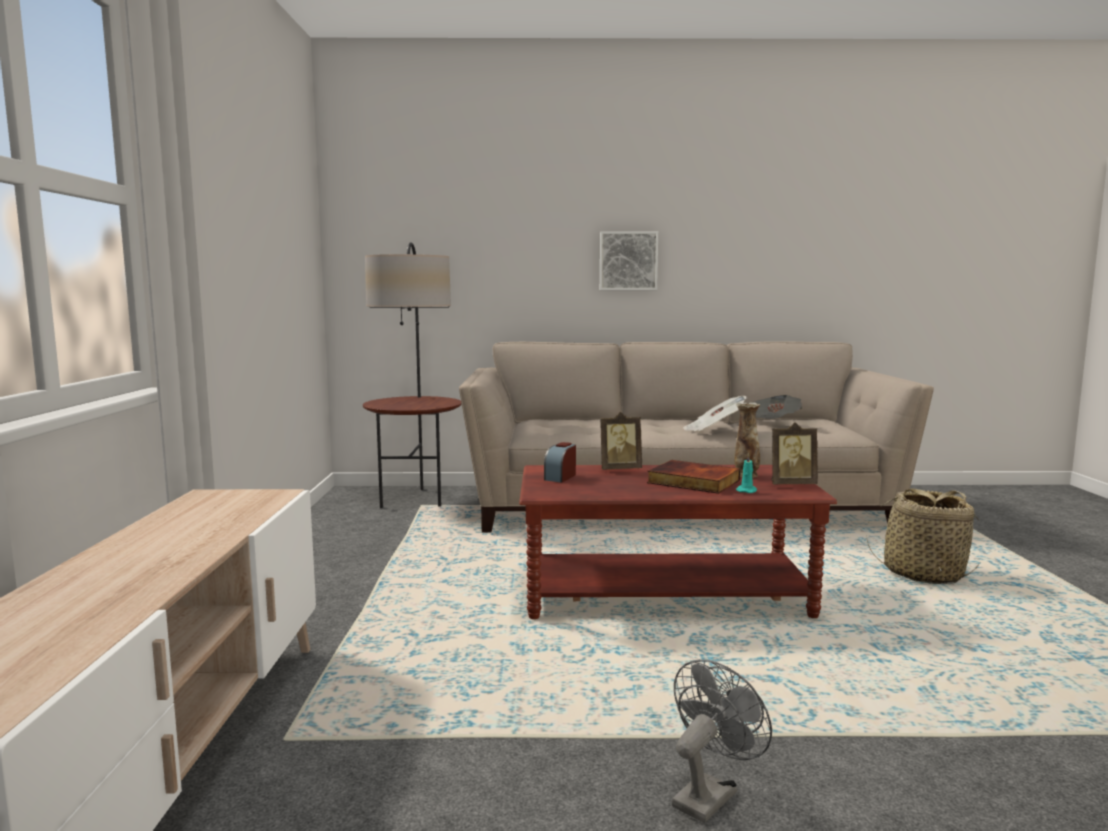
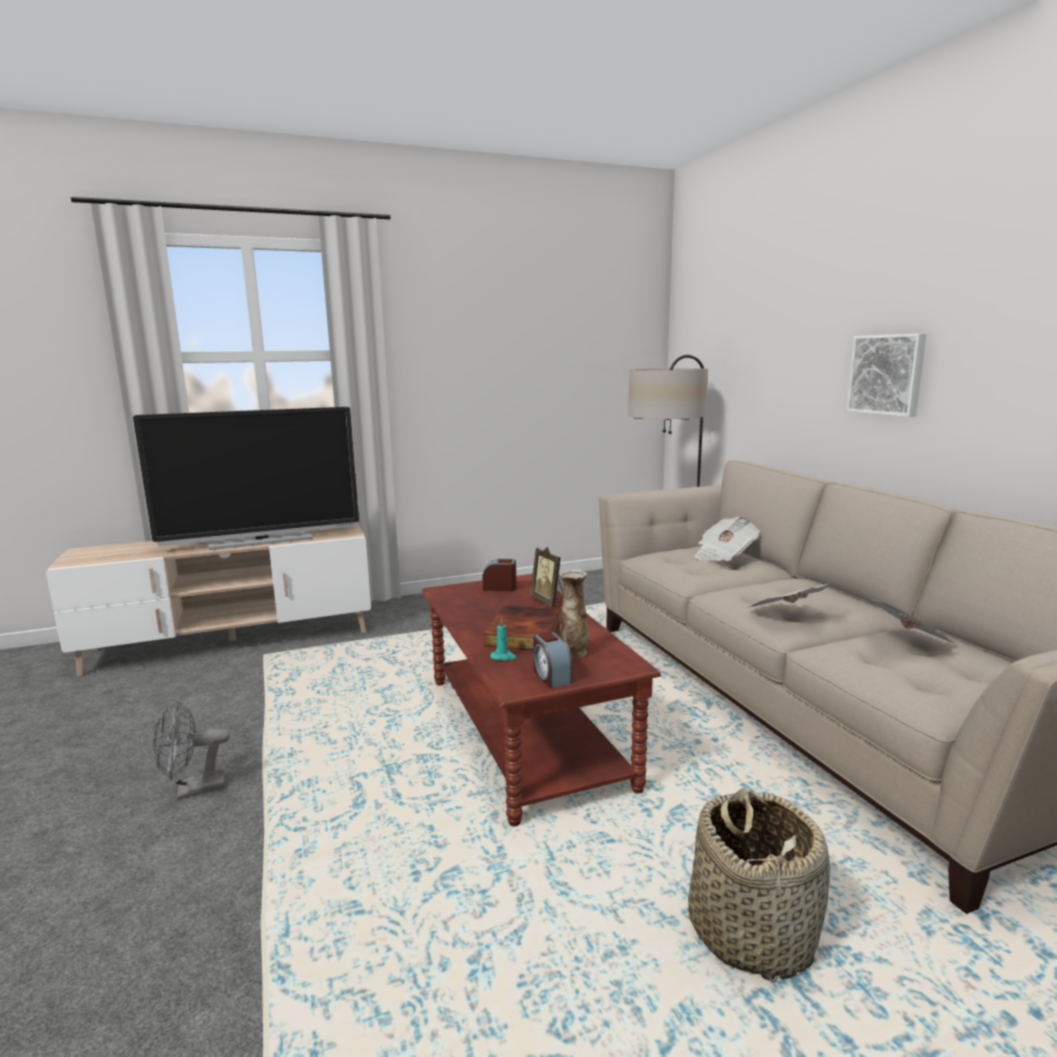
camera: 70 degrees right, 5 degrees up
(197, 538) = (262, 540): none -> television
(565, 421) = (724, 555): none -> newspaper
(709, 794) = (193, 790): grey fan -> grey fan turned 135 degrees clockwise
(791, 484) = (551, 676): picture frame -> alarm clock

